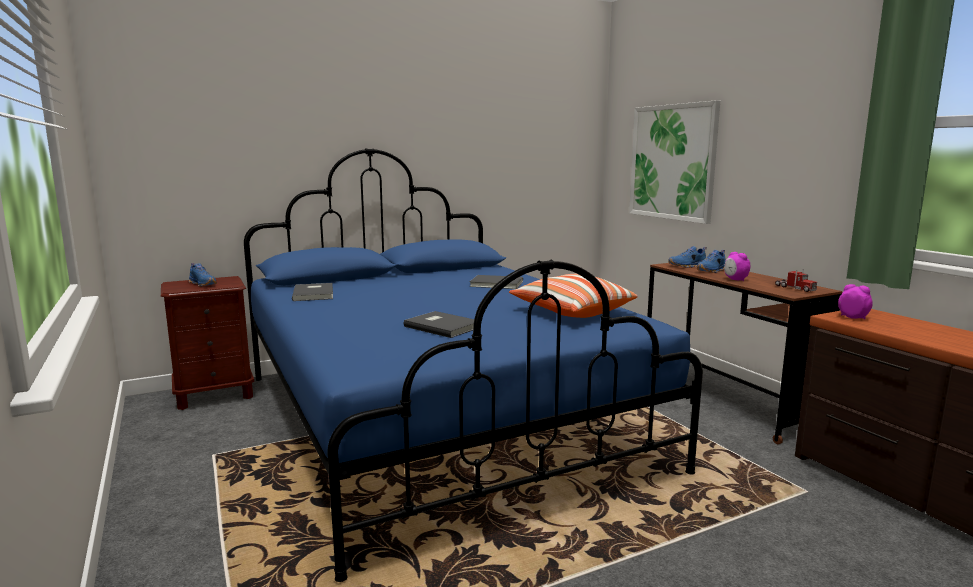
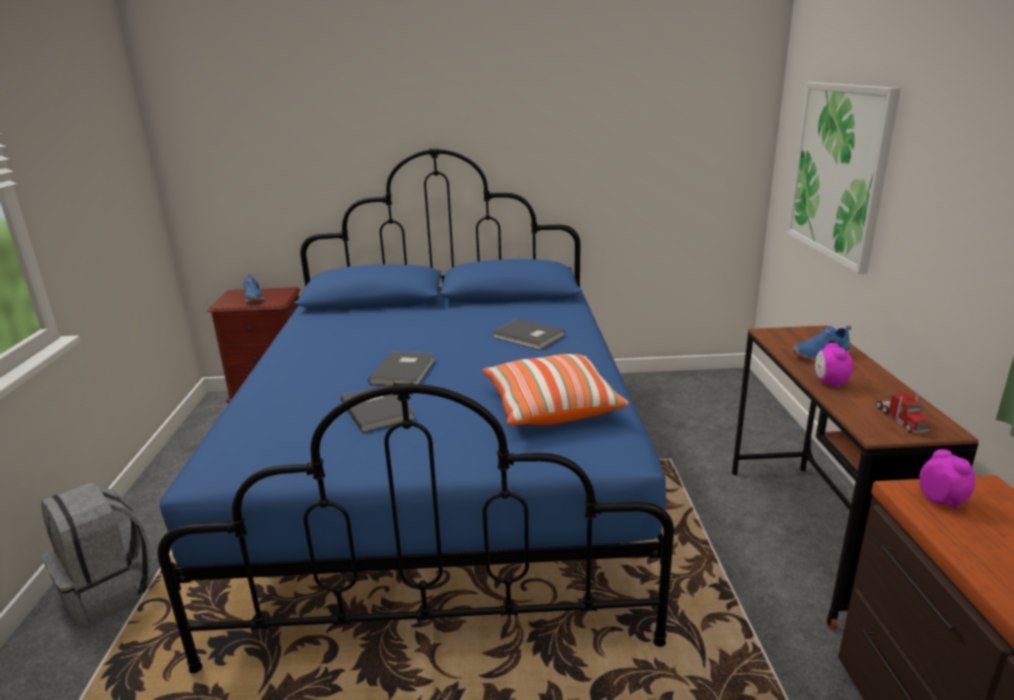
camera: 25 degrees right, 10 degrees up
(177, 553) = (109, 591): none -> grey backpack
(315, 294) = (326, 329): grey book -> grey book (405, 371)
(688, 266) = (798, 339): blue shoe -> none

